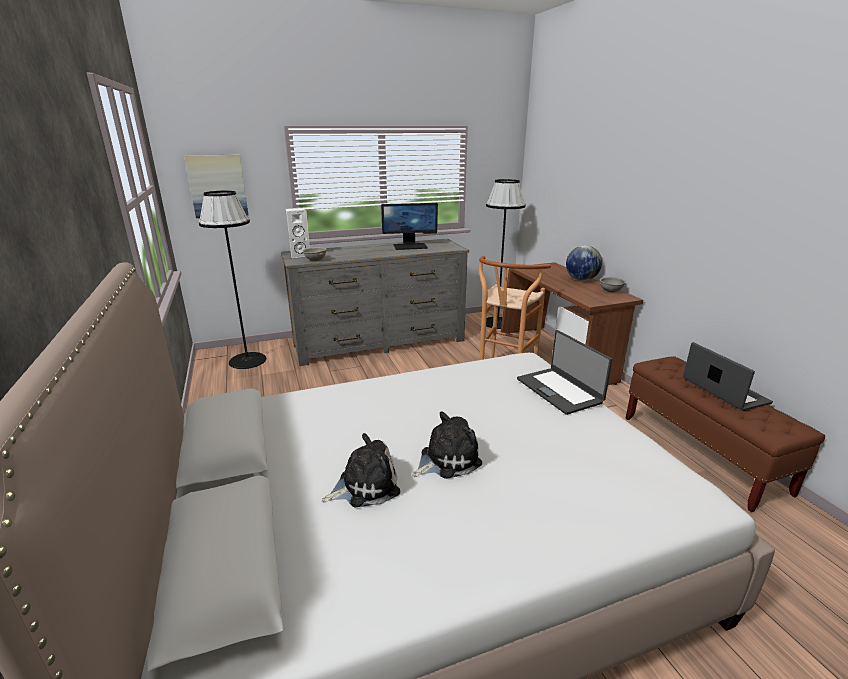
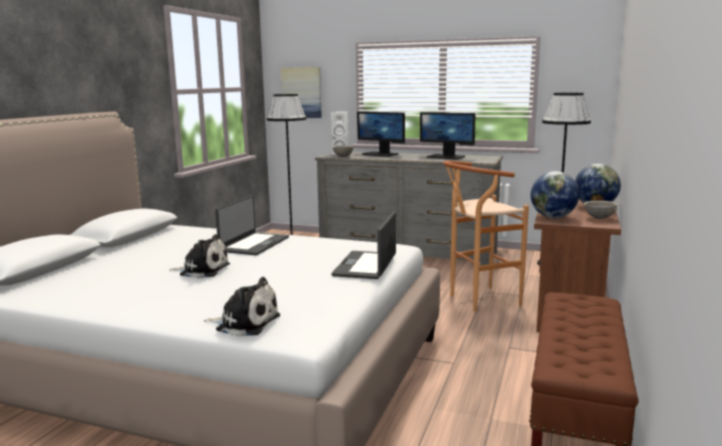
camera: 40 degrees right, 10 degrees down
(343, 251) = (380, 154): none -> monitor
(365, 485) = (141, 266): plush toy -> plush toy (245, 323)
(586, 297) = (552, 217): none -> globe
(724, 391) = (591, 331): laptop -> laptop (254, 244)

